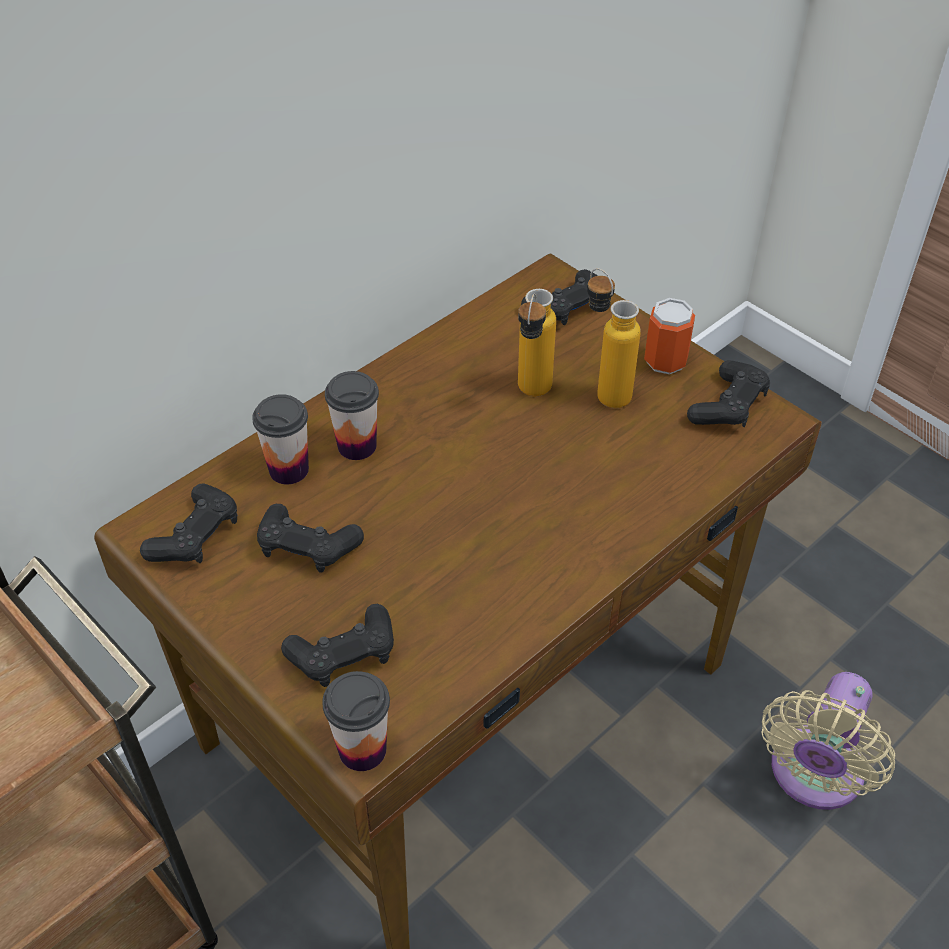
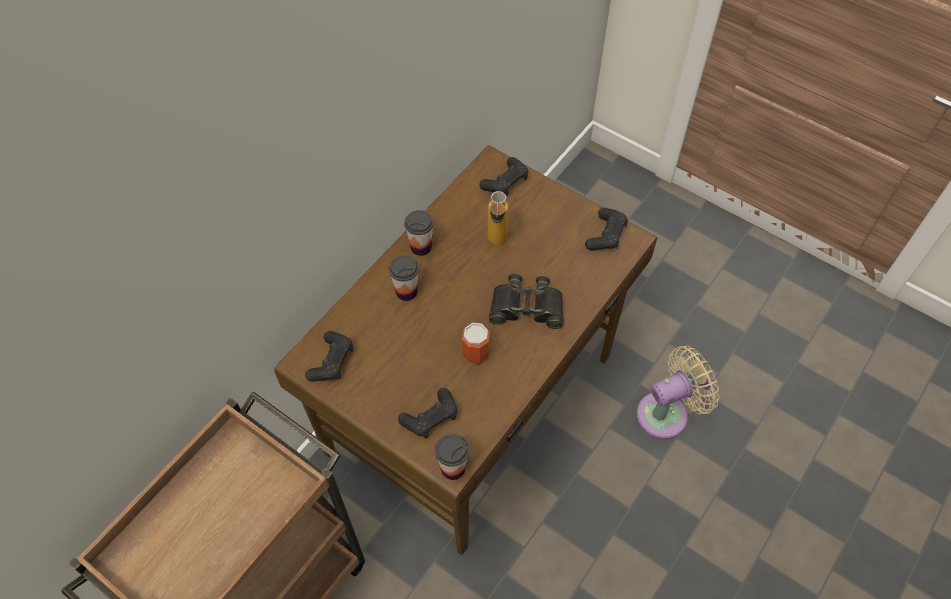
camera: 10 degrees left, 10 degrees up
(289, 469) = (372, 312): cup -> cup (421, 247)
(307, 547) = (395, 358): black game controller -> none
(563, 499) = (526, 307): none -> black binoculars
(603, 390) = (536, 235): bottle -> none
(665, 361) = (567, 210): can -> can (475, 353)
(813, 776) = (667, 413): beige fan -> beige fan turned 135 degrees counterclockwise

